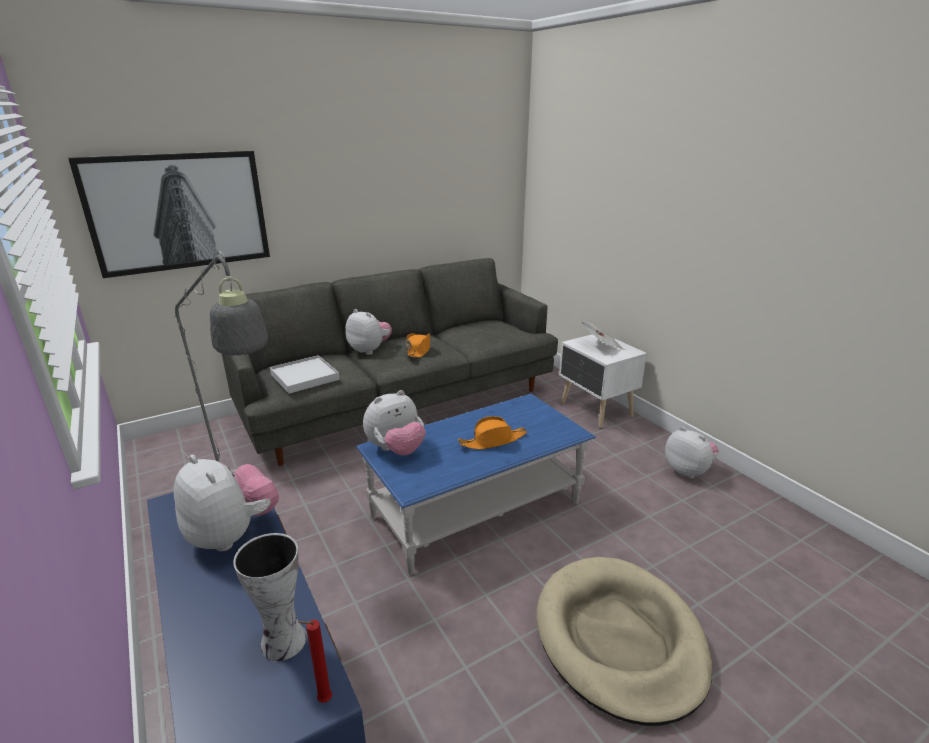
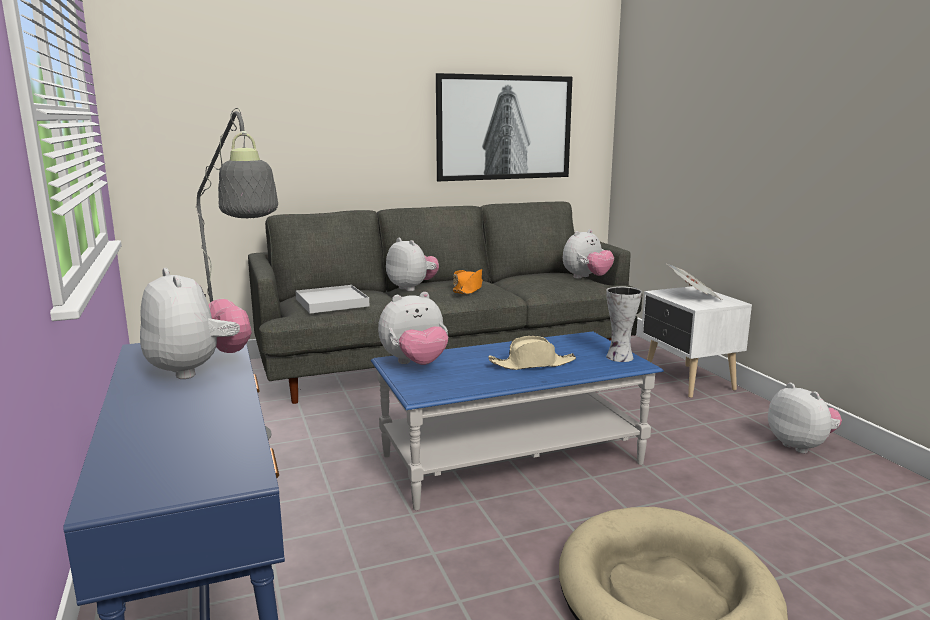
camera: 10 degrees right, 10 degrees down
(179, 212) = (223, 123): picture -> picture (504, 127)
(281, 642) = (214, 438): vase -> vase (618, 357)
(322, 701) = (239, 478): red candle -> none
(493, 441) = (532, 364): orange hat -> beige hat
(511, 327) = (586, 278): none -> plush toy

